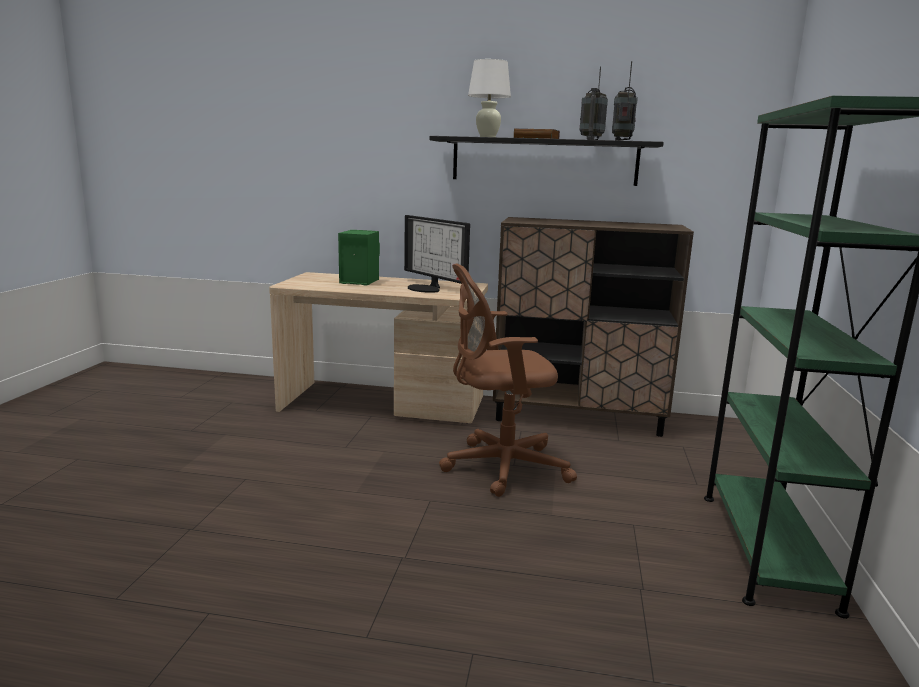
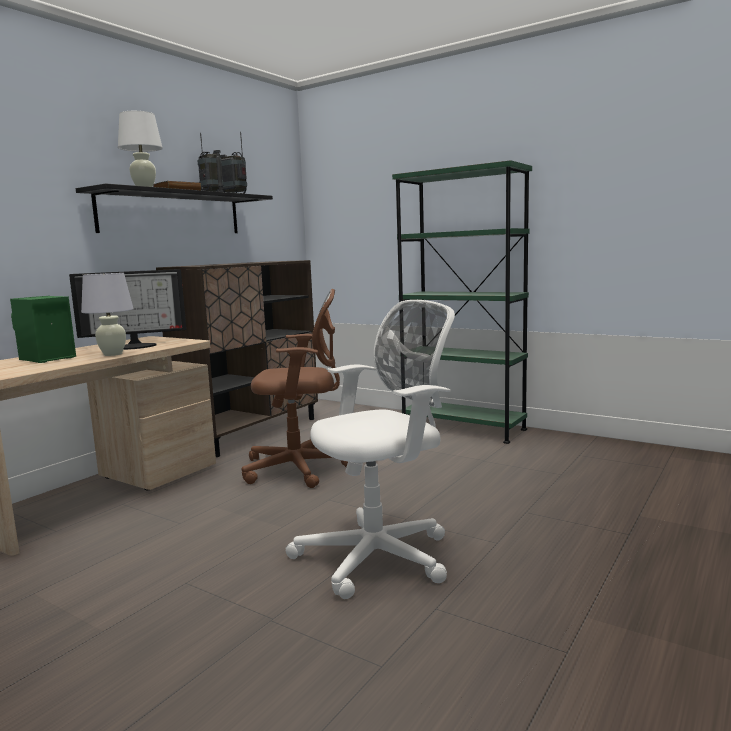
camera: 65 degrees left, 5 degrees down
(310, 559) = (381, 556): none -> white office chair
(383, 290) = (112, 354): none -> white table lamp
(499, 467) = (301, 469): brown office chair -> brown office chair turned 105 degrees counterclockwise

